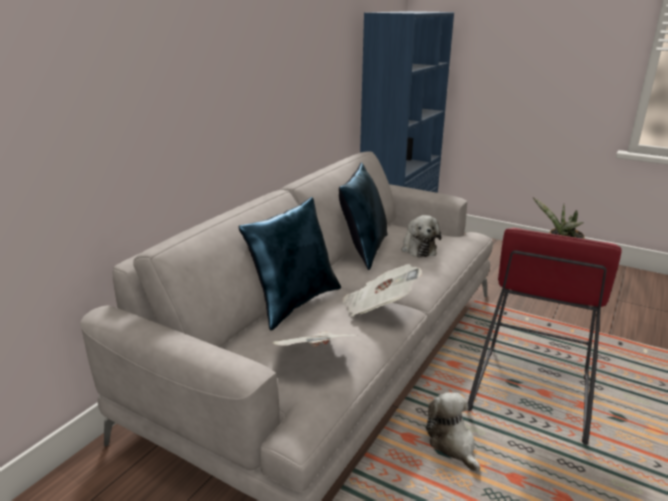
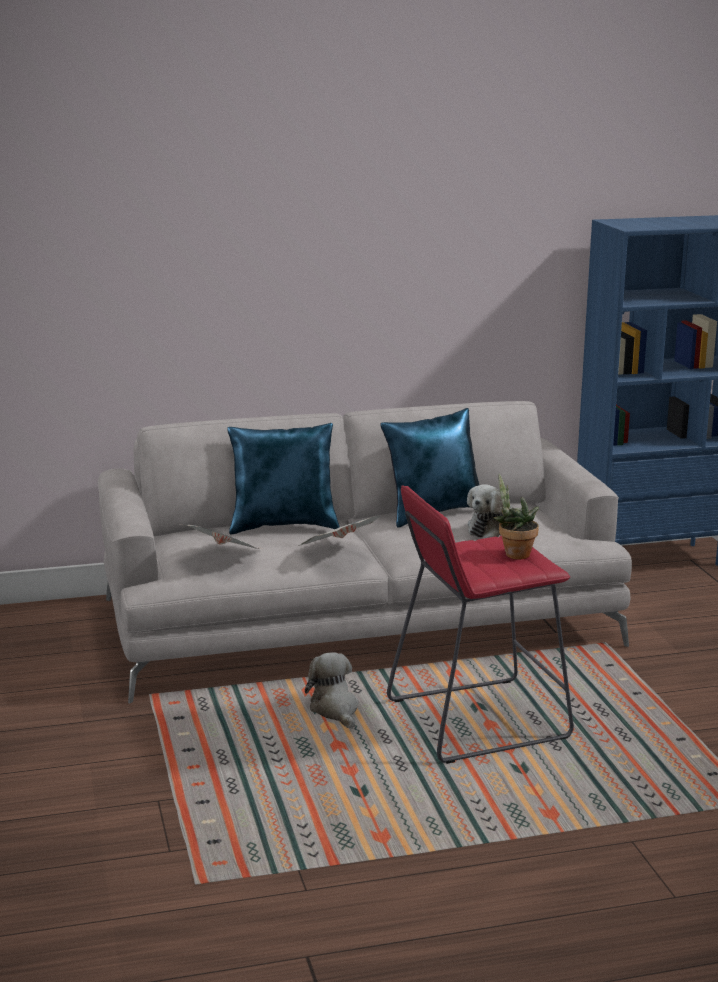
camera: 45 degrees right, 5 degrees down
(452, 444) = (335, 710): plush toy -> plush toy turned 45 degrees counterclockwise

